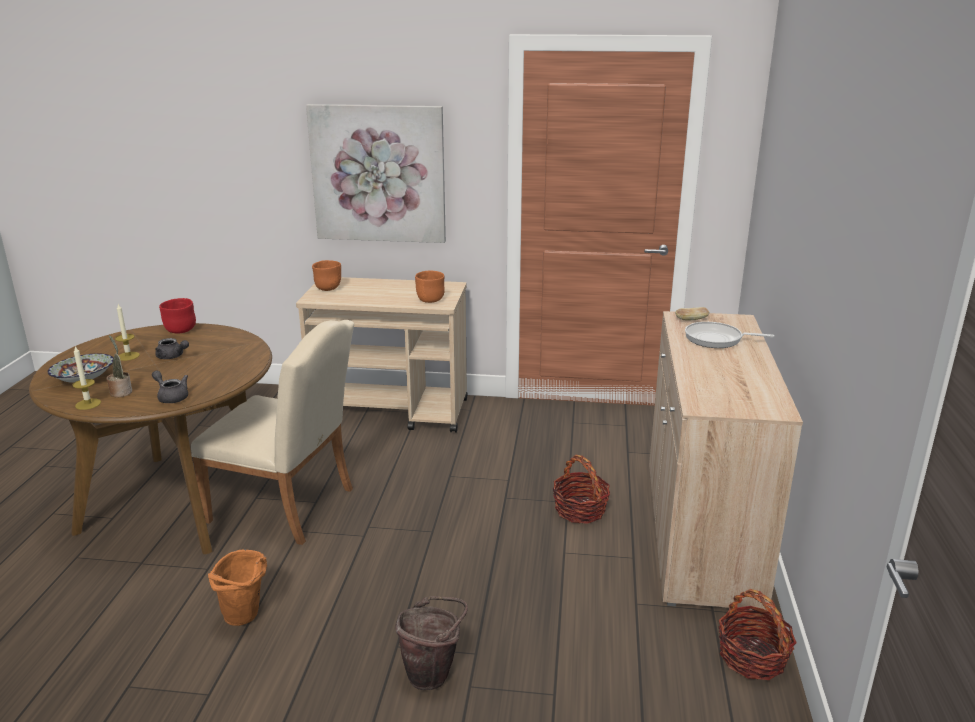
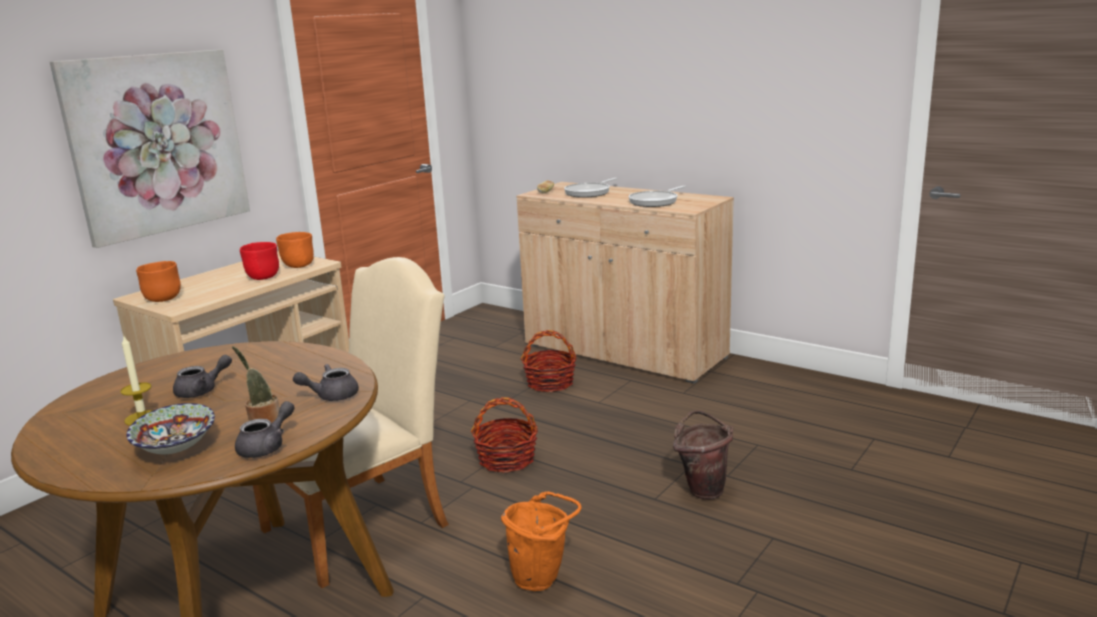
camera: 60 degrees left, 5 degrees down
(88, 404) = (267, 447): candle -> grey teapot
(180, 330) = (115, 383): red bowl -> red bowl (262, 277)
(717, 381) = (655, 201): none -> frying pan
(752, 657) = (765, 373): basket -> basket (507, 459)

